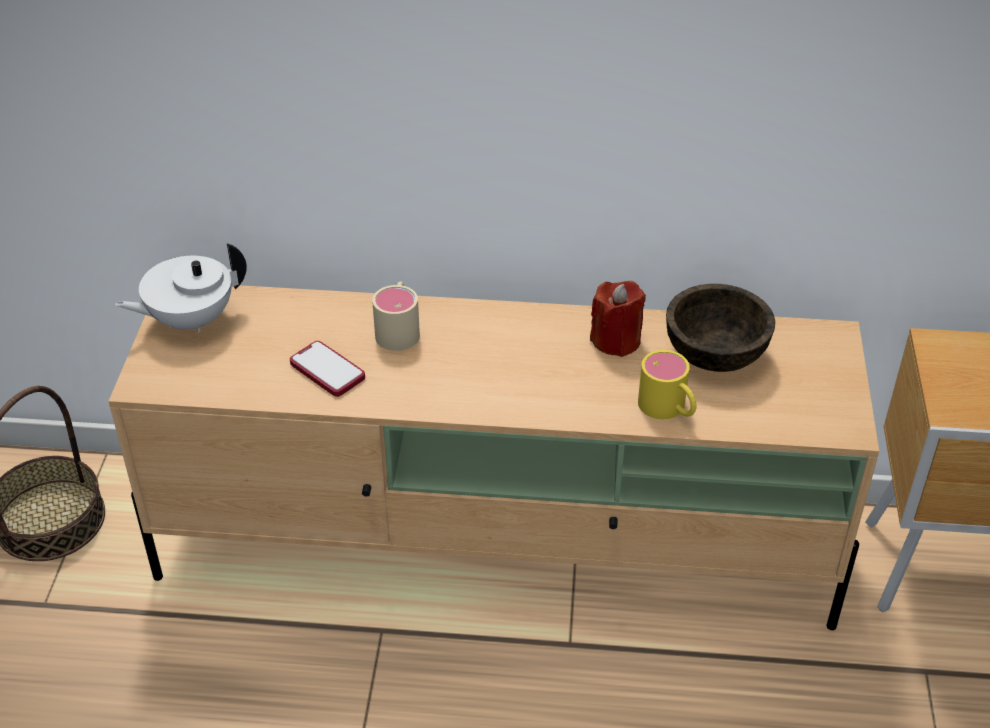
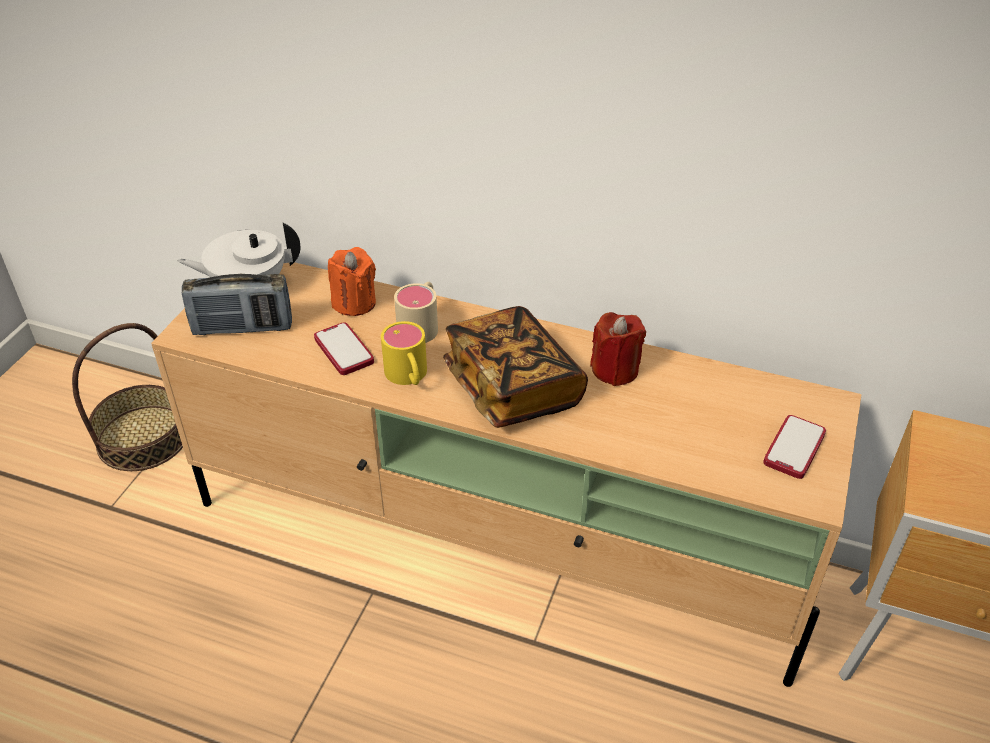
camera: 15 degrees right, 0 degrees up
(205, 366) = (243, 328): none -> radio
(316, 318) = (354, 303): none -> orange candle
(520, 377) = (512, 388): none -> book
(668, 409) = (642, 444): yellow mug -> yellow mug (408, 377)
(714, 354) = (705, 400): brown bowl -> none
(813, 385) = (794, 448): none -> phone

